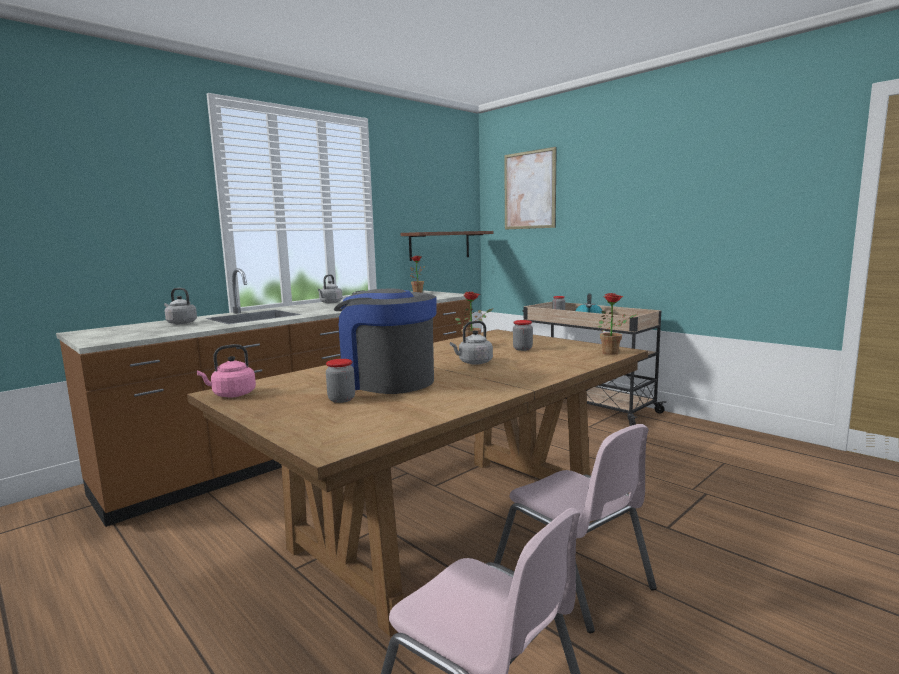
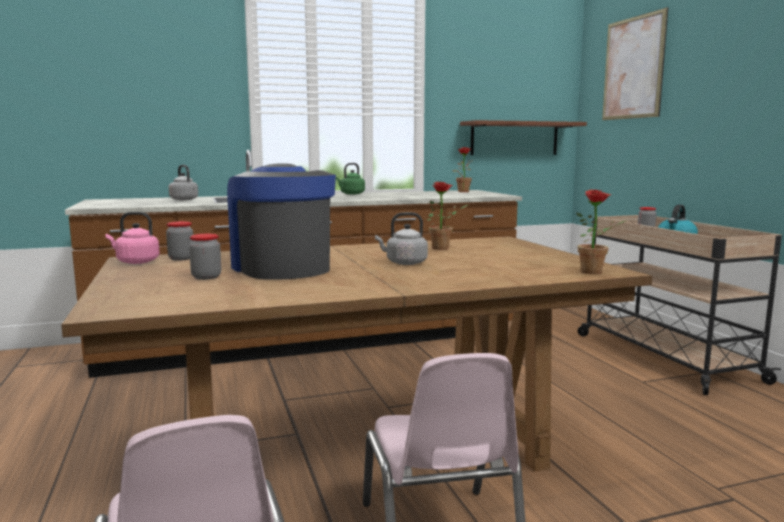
camera: 25 degrees right, 0 degrees up
(330, 302) = (351, 194): grey kettle -> green kettle
(522, 349) = (491, 256): jar -> jar (181, 258)

